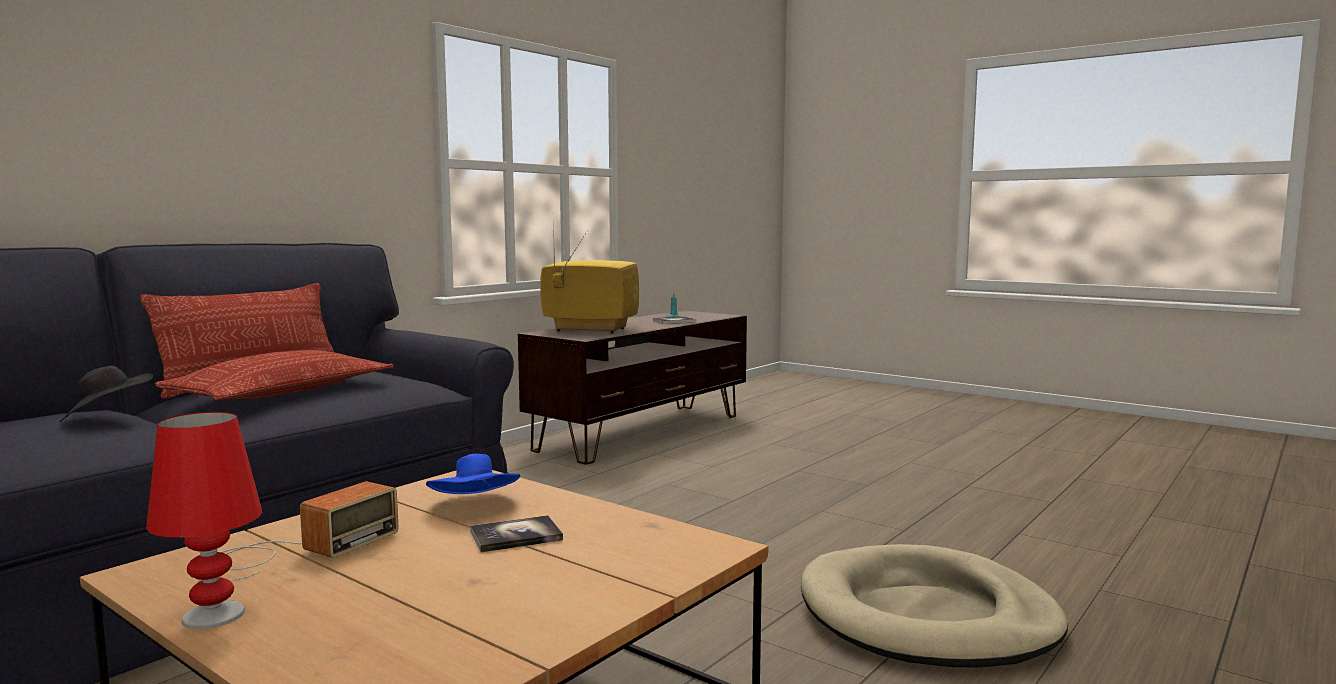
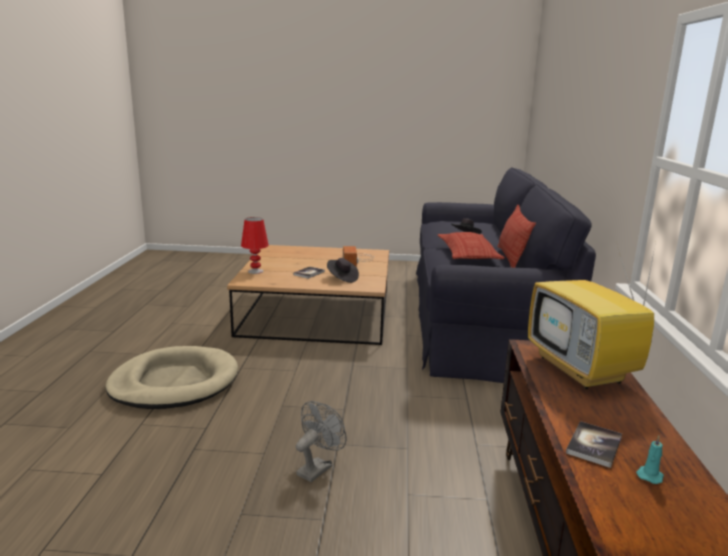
camera: 145 degrees right, 10 degrees up
(214, 616) = (338, 250): red table lamp -> red table lamp (255, 271)
(475, 505) = (342, 278): blue hat -> black hat
(588, 330) = (583, 370): television -> television turned 90 degrees clockwise
(773, 491) = (318, 467): none -> grey fan

